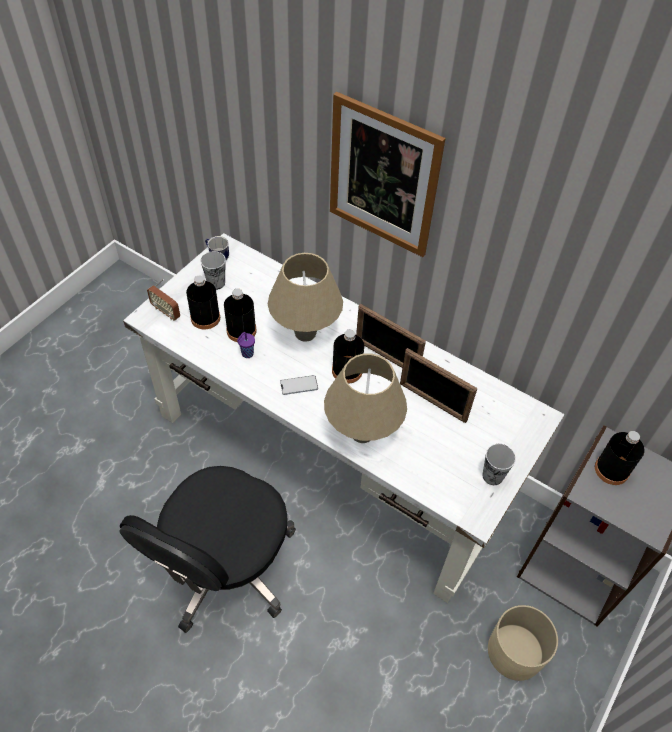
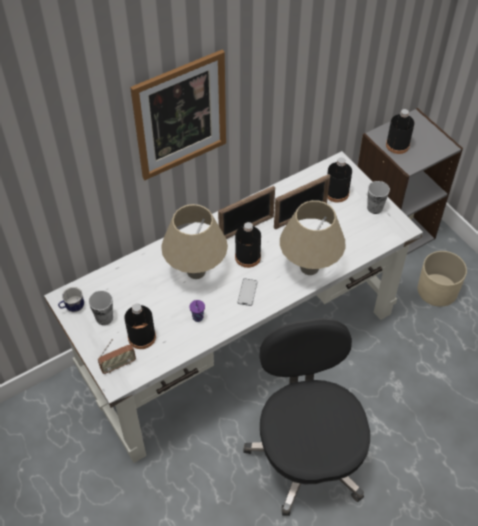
camera: 65 degrees left, 0 degrees up
(224, 567) = (307, 453): black office chair -> black office chair turned 150 degrees counterclockwise
(241, 331) = (170, 314): black bottle -> black bottle (336, 193)

